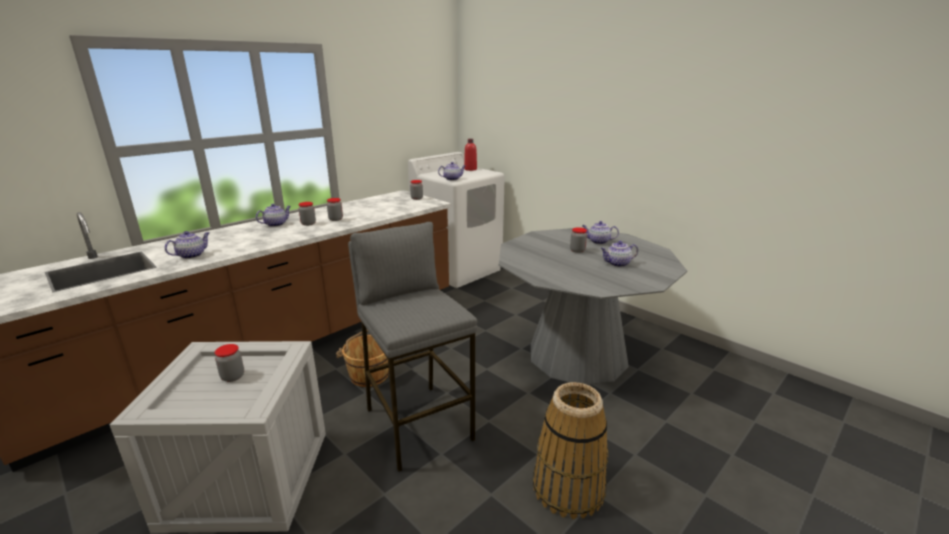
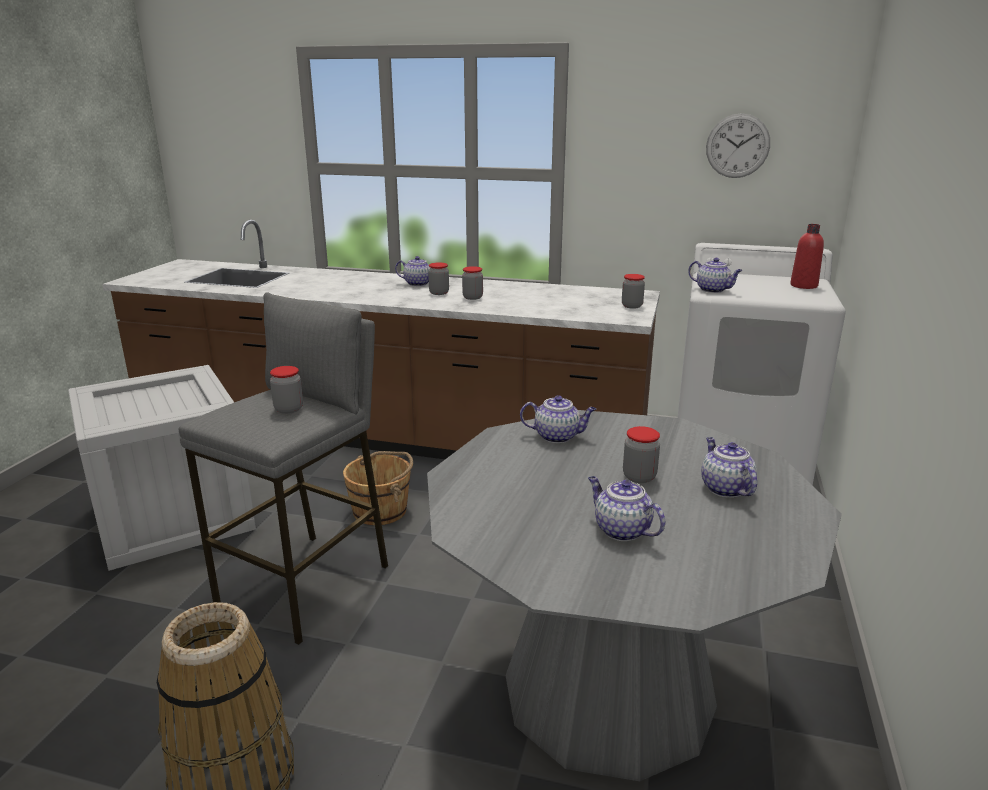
camera: 60 degrees right, 0 degrees up
(192, 255) = (295, 287): teapot -> teapot (557, 436)
(233, 377) = (162, 403): jar -> jar (288, 409)
(415, 104) = (737, 146): none -> wall clock

